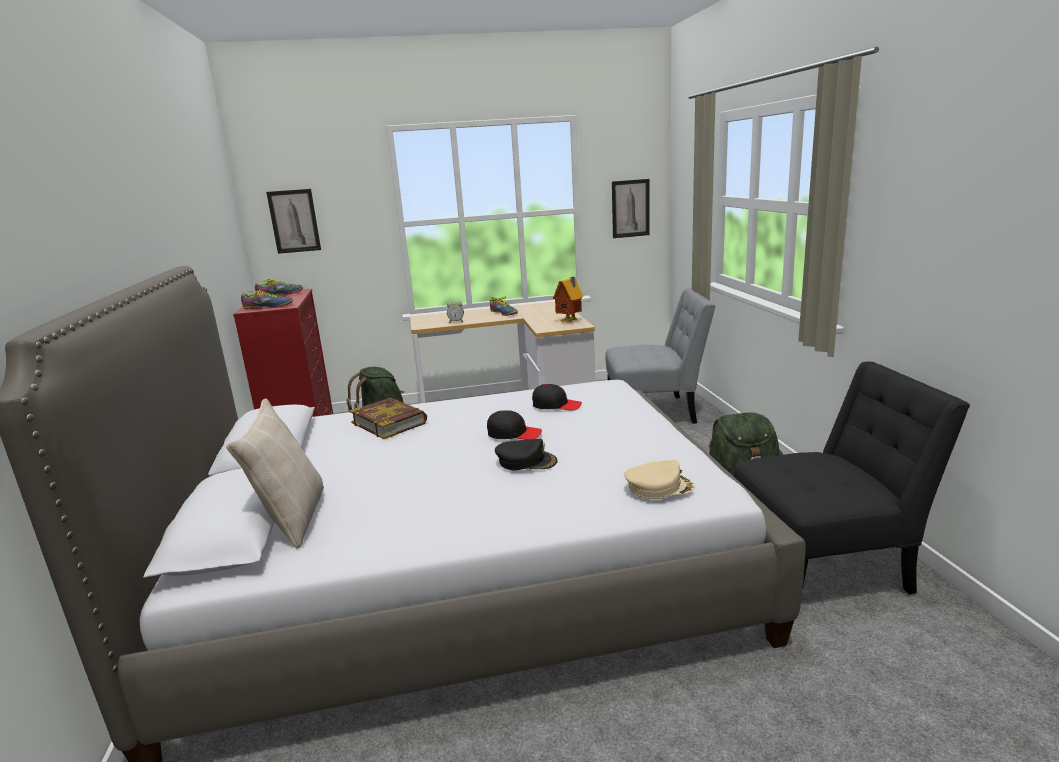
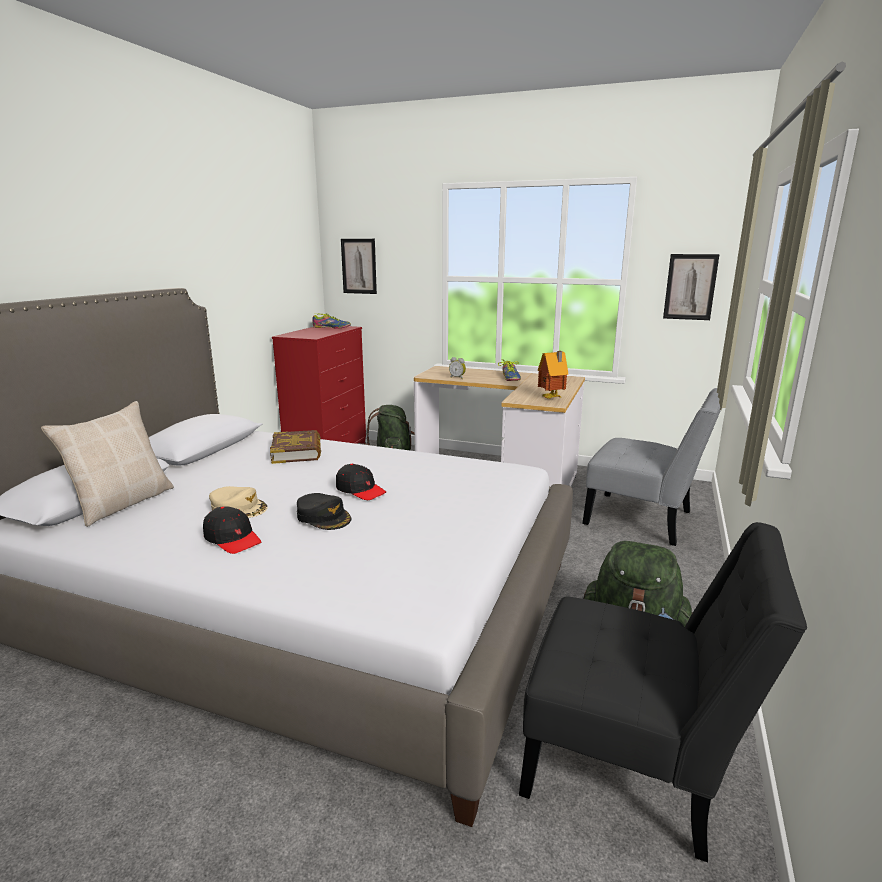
camera: 30 degrees right, 0 degrees up
(268, 307) = (301, 335): shoe -> none
(556, 405) = (438, 475): black cap -> black cap (232, 538)
(659, 487) = (379, 584): beige cap -> beige cap (239, 507)

